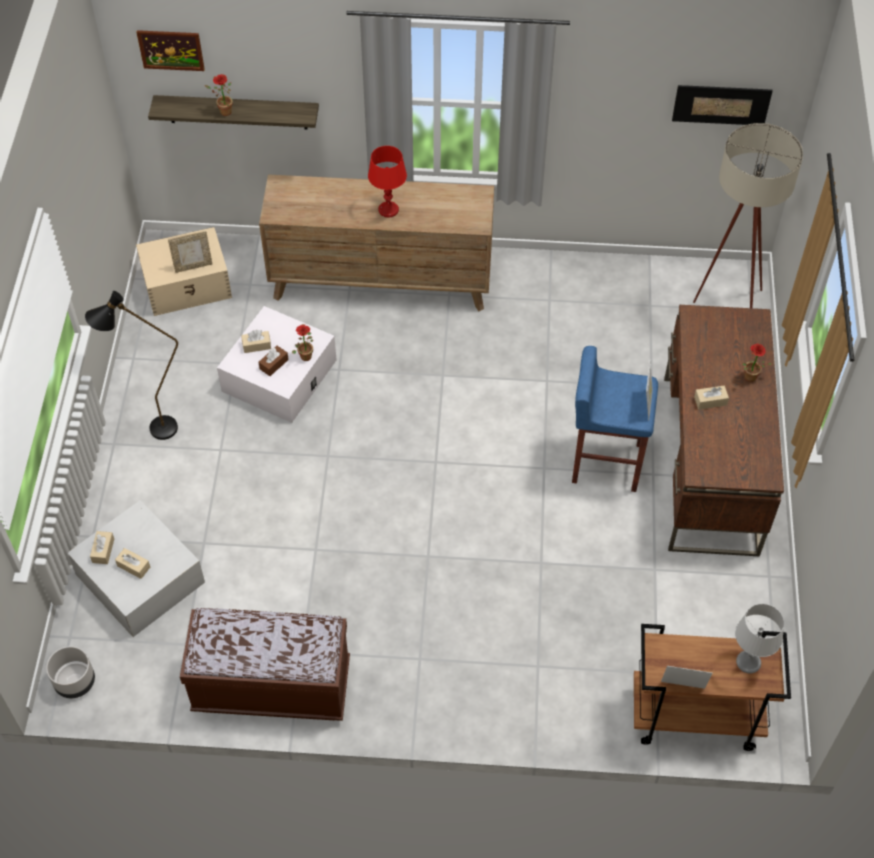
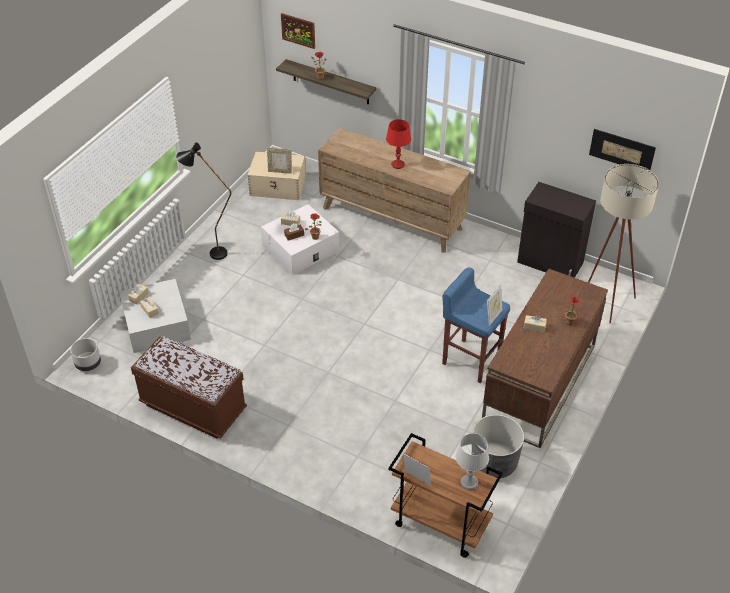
camera: 25 degrees right, 10 degrees down
(629, 276) = (550, 263): none -> black cabinet
(714, 600) = (494, 462): none -> grey planter

